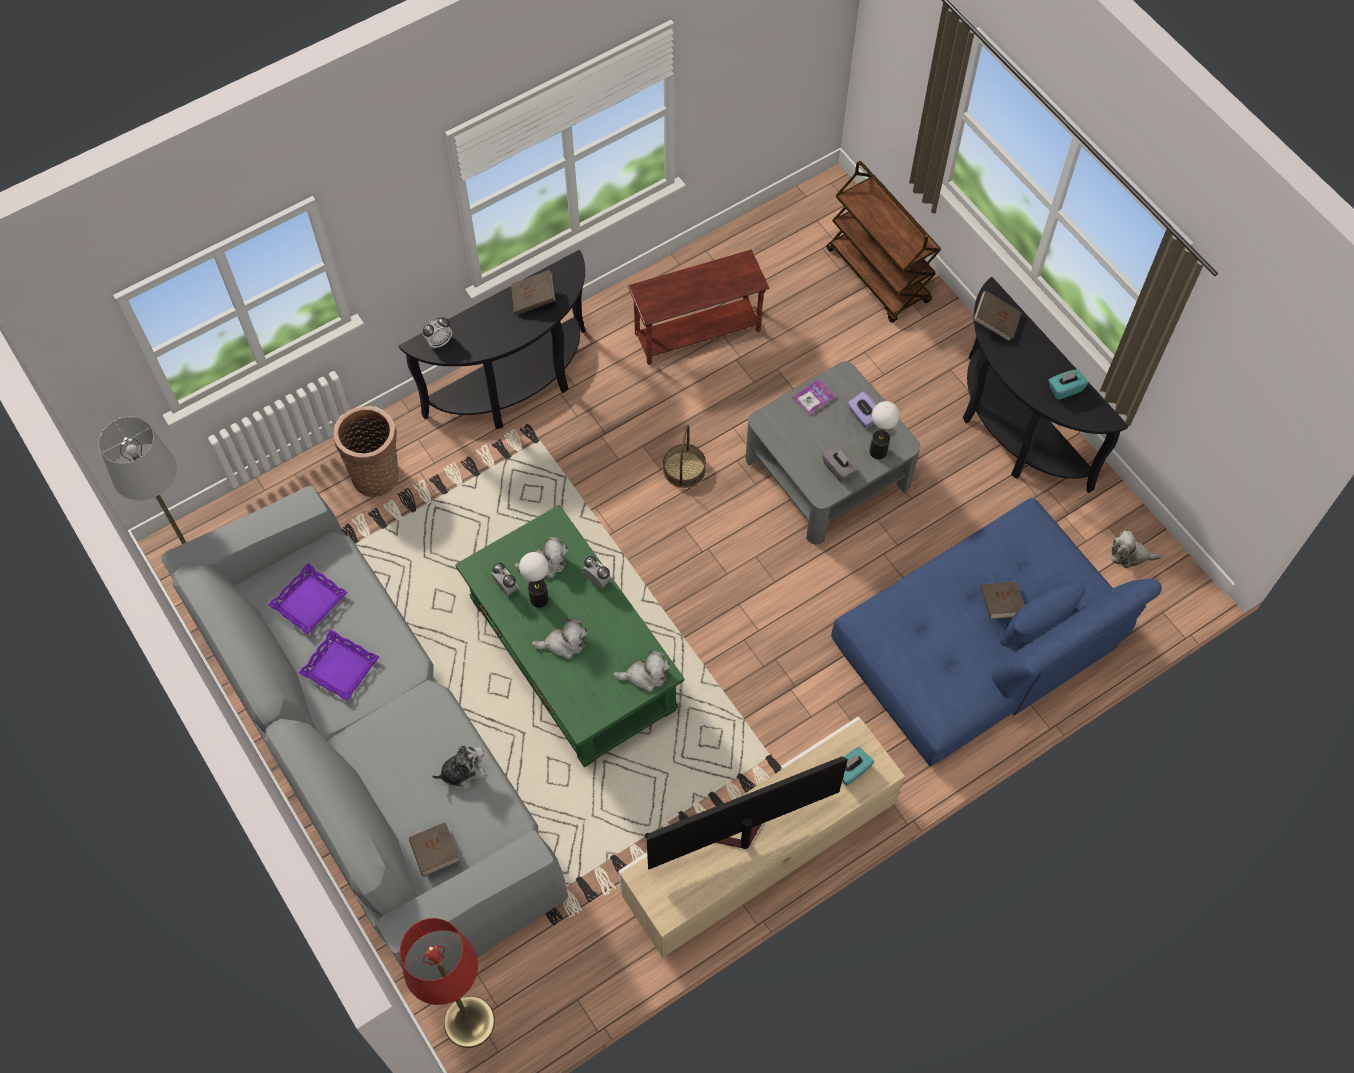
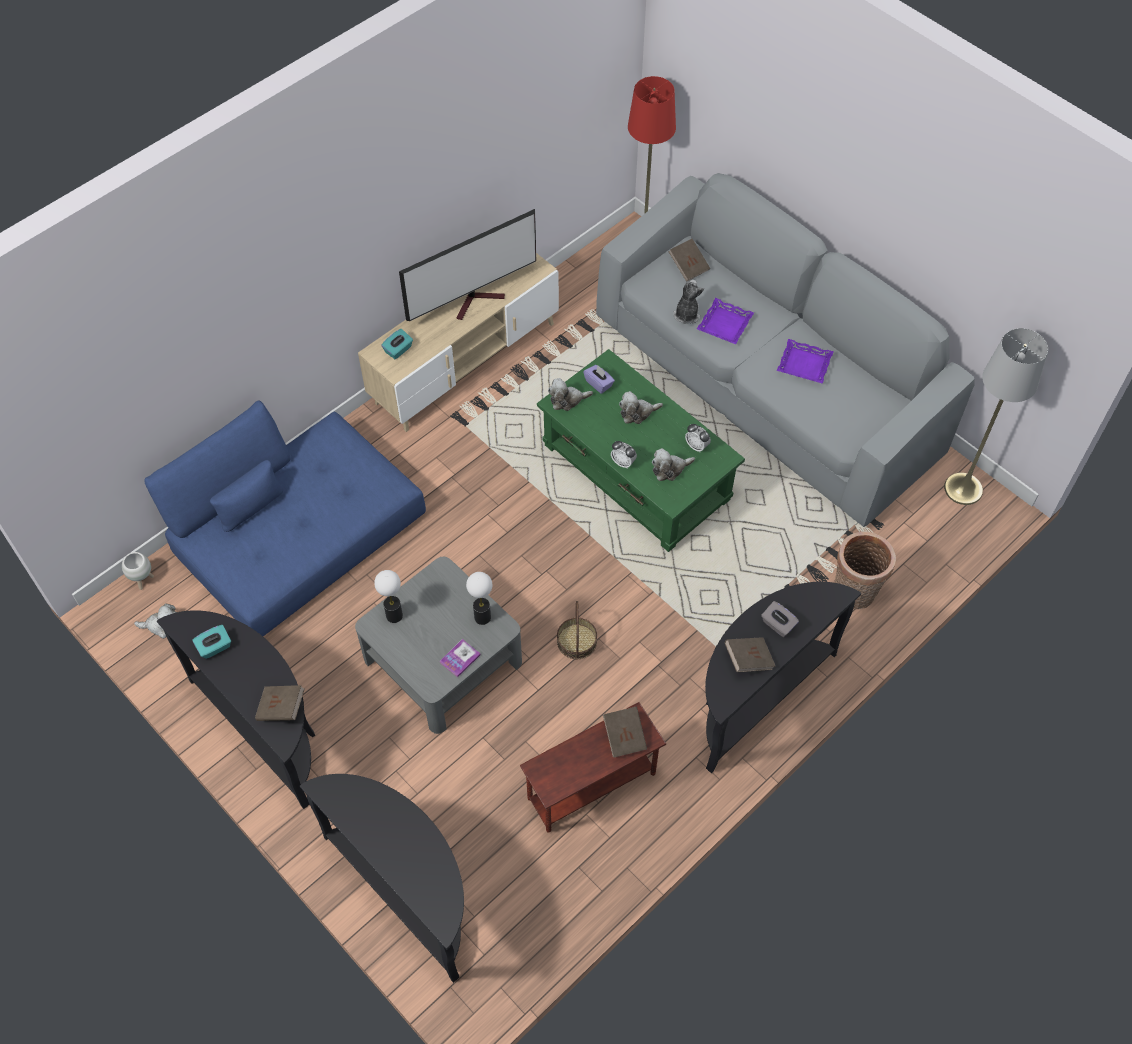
camera: 170 degrees right, 5 degrees down
(309, 601) = (850, 406): purple tray -> purple tray (725, 325)
(439, 342) = (824, 602): alarm clock -> none
(463, 772) = (686, 314): plush toy -> plush toy turned 135 degrees clockwise
(539, 599) = (667, 441): table lamp -> table lamp (483, 617)
(839, 469) = (429, 594): grey tissue box -> grey tissue box (778, 625)
(863, 416) = (411, 648): purple tissue box -> purple tissue box (599, 384)
(878, 276) = (408, 889): brown cart -> black console table
(1001, 605) = (281, 516): brown book -> brown book (624, 736)
(1158, 611) = (143, 580): none -> white planter

